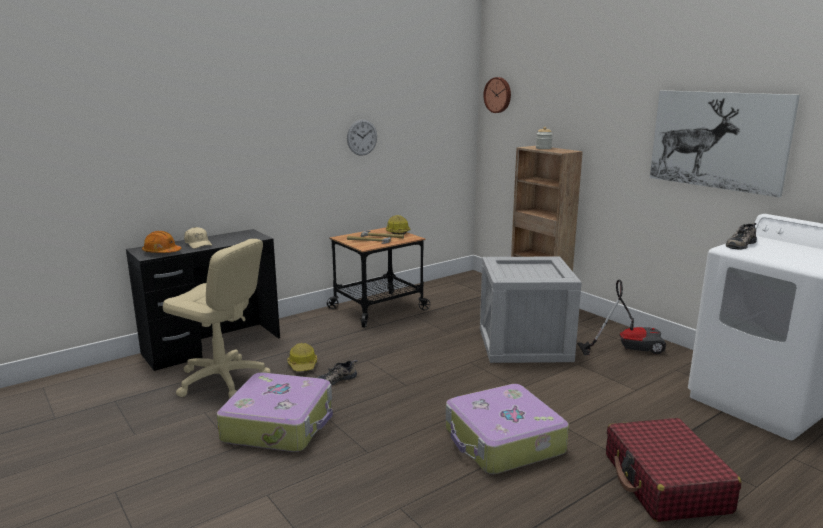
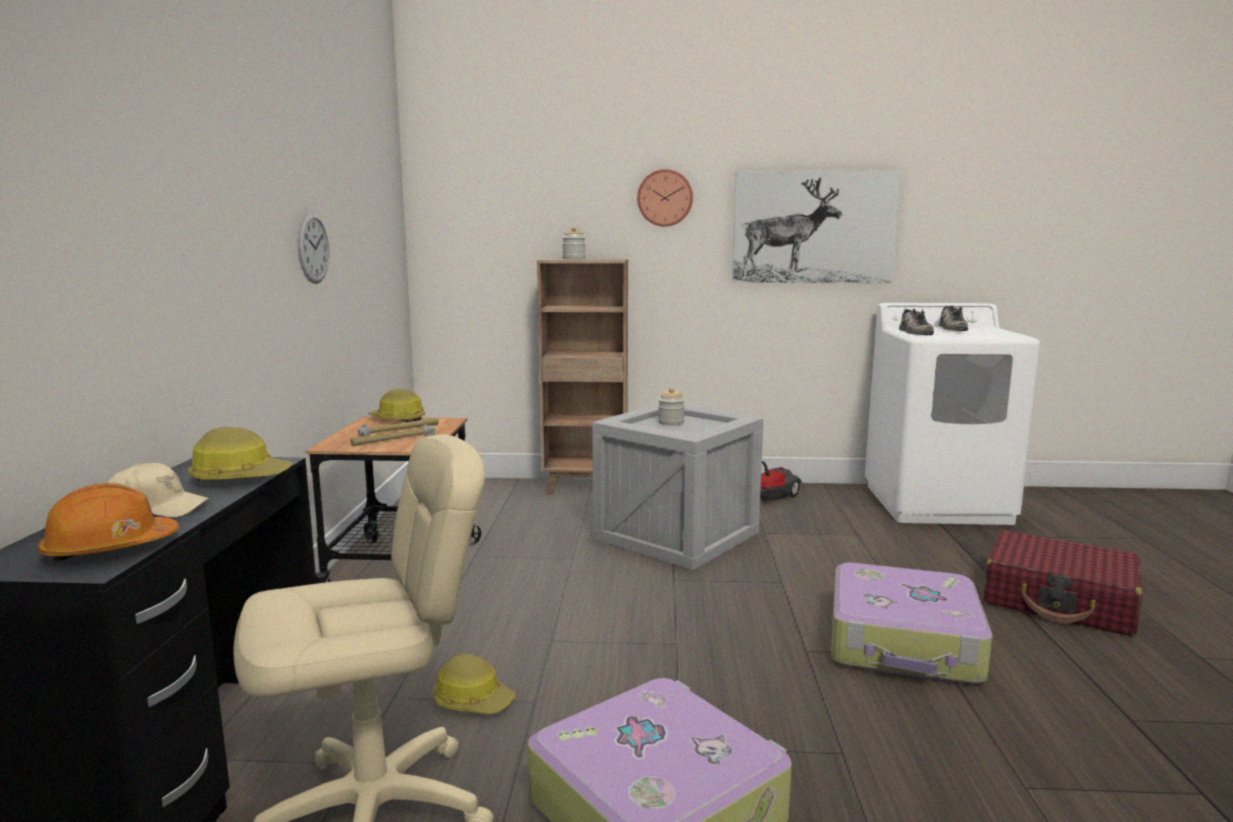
camera: 50 degrees left, 5 degrees down
(238, 240) = (240, 477): none -> hard hat
(336, 379) = (573, 690): shoe -> shoe (951, 328)
(498, 95) = (450, 188): wall clock -> wall clock (664, 198)
(530, 269) = (671, 422): none -> jar

